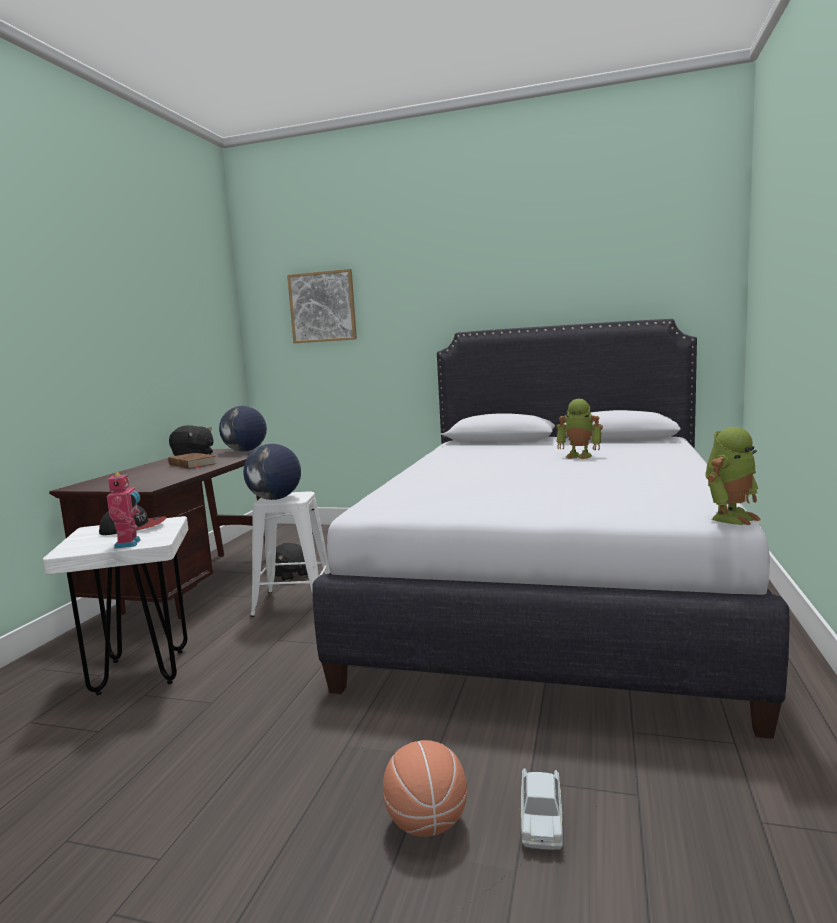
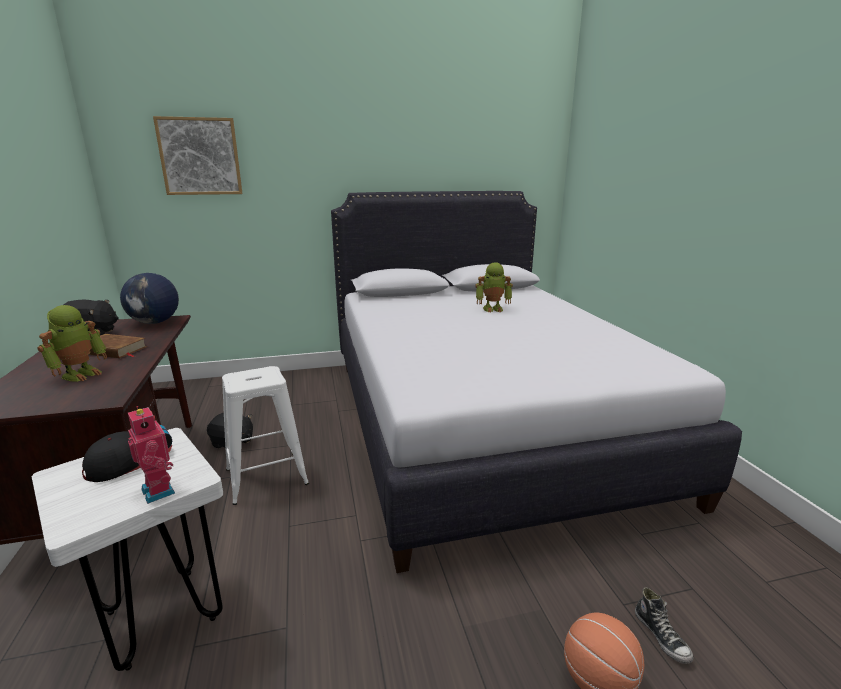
camera: 30 degrees left, 10 degrees up
(275, 499) = (247, 382): globe -> none
(541, 818) = (661, 636): white toy car -> shoe
(730, 517) = (695, 370): toy robot -> toy robot (80, 374)

